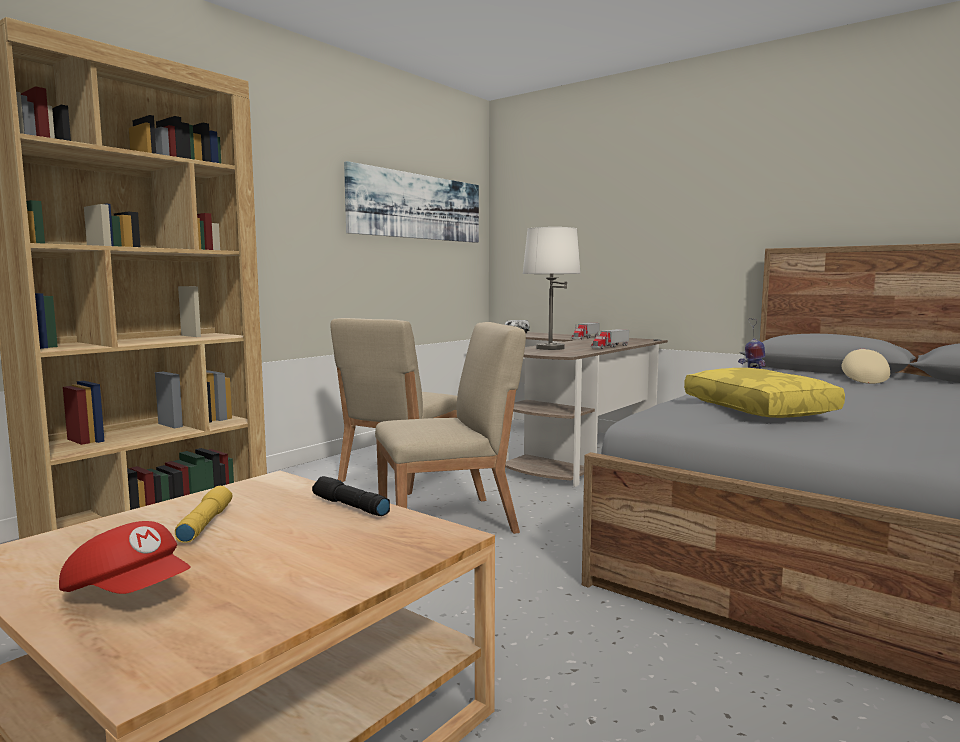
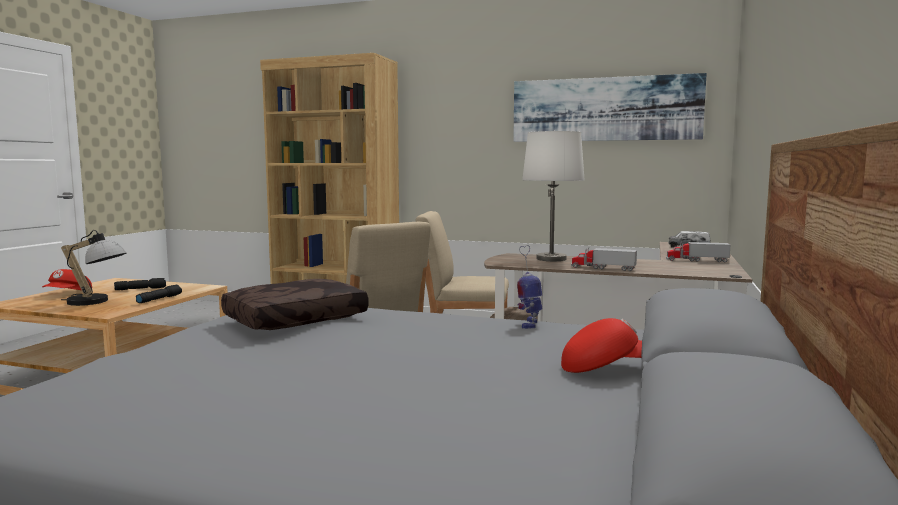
camera: 70 degrees right, 0 degrees up
(204, 524) = (141, 289): yellow flashlight -> black flashlight
(307, 553) = (96, 302): none -> table lamp
(760, 408) = (295, 320): yellow pillow -> brown pillow
(862, 380) = (605, 368): beige cap -> red cap

